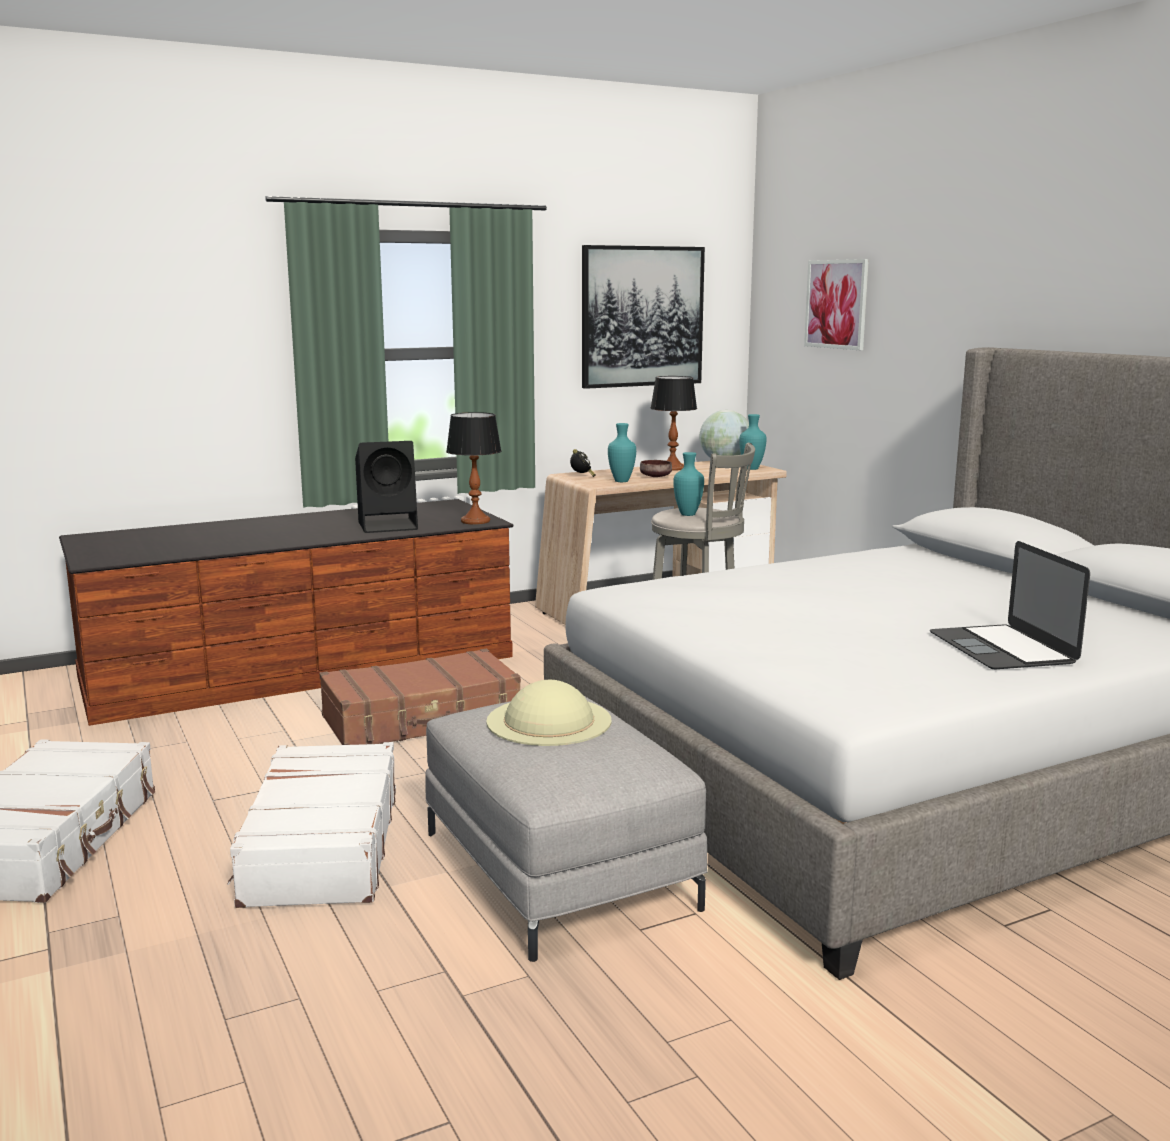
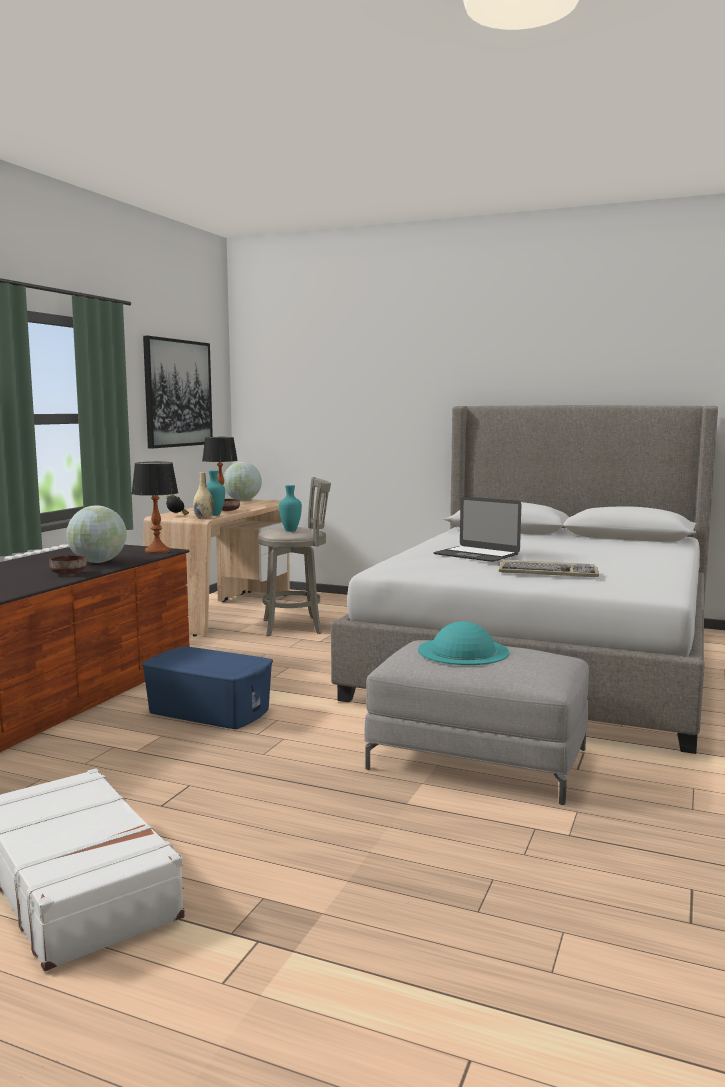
camera: 40 degrees left, 5 degrees down
(321, 846) = (312, 801): white suitcase -> none
(329, 535) = (68, 574): none -> brown bowl
(389, 526) = (98, 562): black speaker -> globe
(422, 719) = (209, 710): brown suitcase -> blue storage box
(548, 721) = (463, 651): beige hat -> turquoise hat
(595, 484) = (204, 518): none -> beige vase
(752, 469) = (273, 502): turquoise vase -> none
(798, 639) = (548, 573): none -> keyboard
(836, 304) = (318, 384): picture -> none
(1002, 647) = (632, 561): laptop -> laptop (476, 554)

